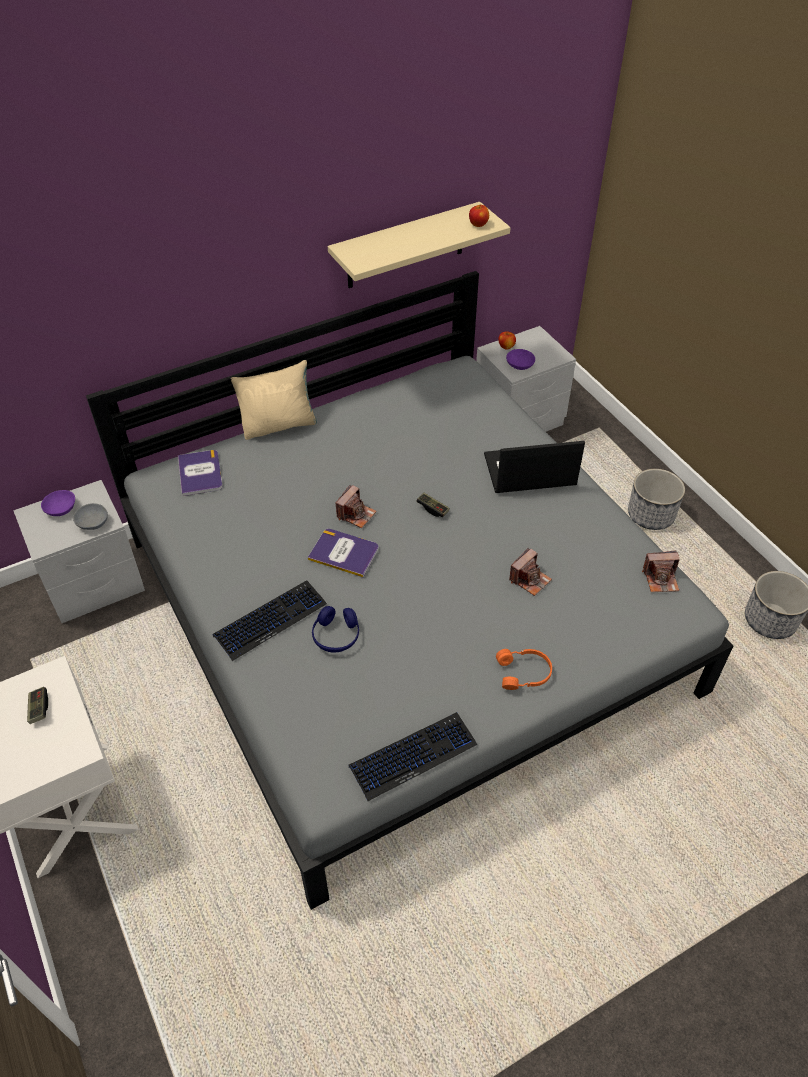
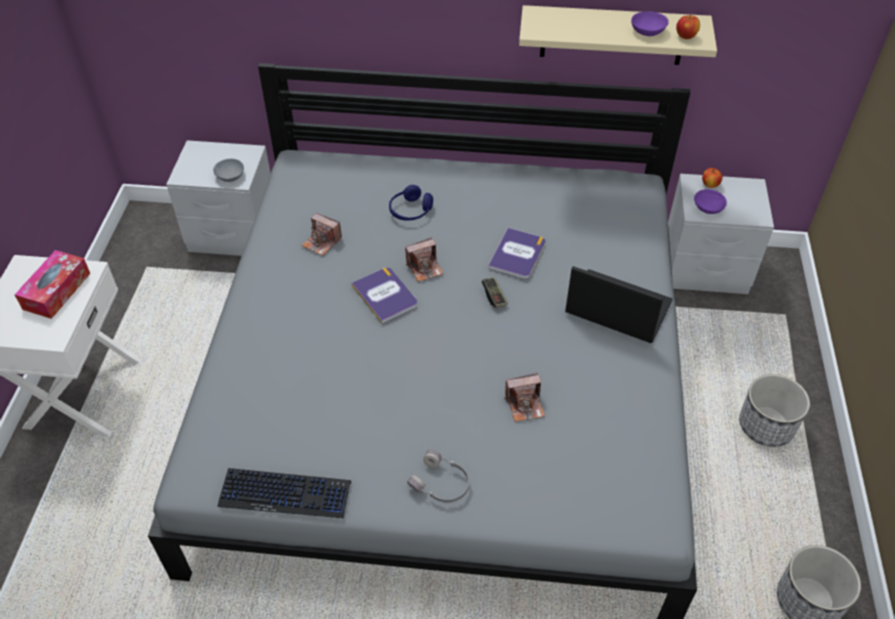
camera: 35 degrees right, 0 degrees up
(39, 709) = (57, 291): game controller -> tissue box
(60, 508) = (218, 154): purple bowl -> purple bowl (648, 30)
(200, 473) = (334, 173): book -> book (517, 254)
(270, 620) = (279, 318): keyboard -> none
(279, 425) = (431, 163): beige pillow -> none
(336, 635) = (317, 359): blue headphones -> blue headphones (410, 211)
(524, 673) = (441, 484): orange headphones -> grey headphones
(660, 579) = (654, 476): camera -> camera (321, 242)

